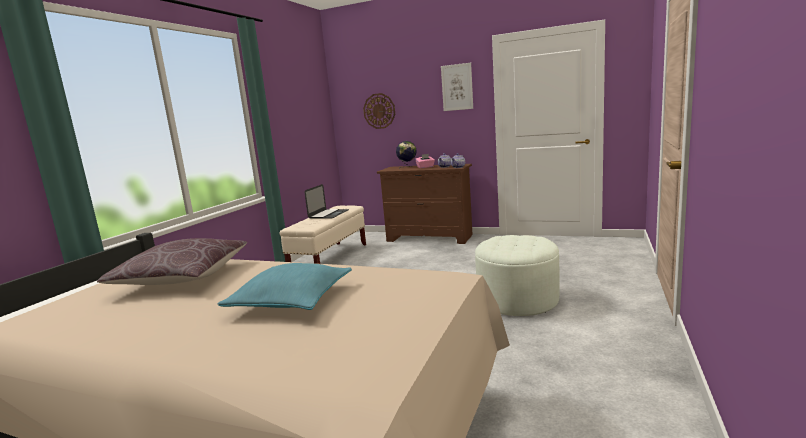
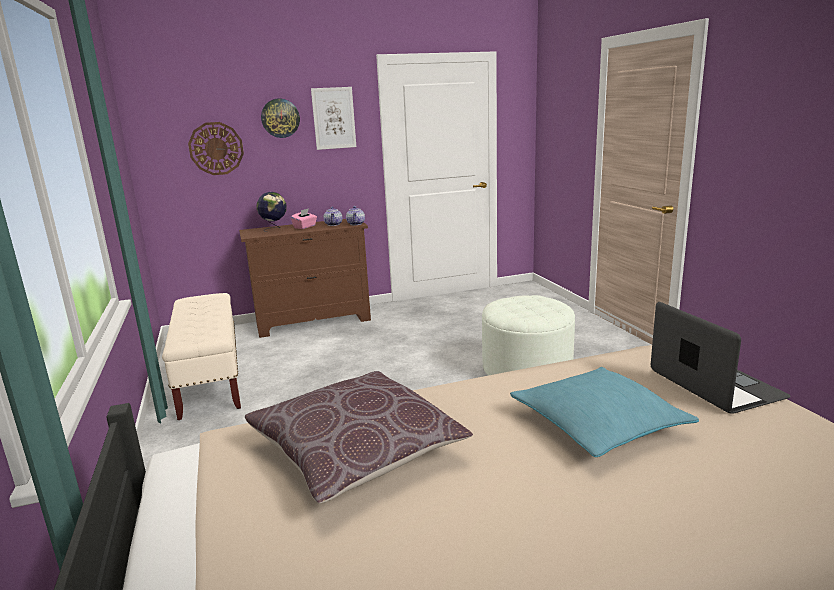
camera: 40 degrees left, 5 degrees up
(328, 214) = (202, 313): laptop -> laptop (715, 384)
(419, 89) = (280, 118): none -> wall clock

